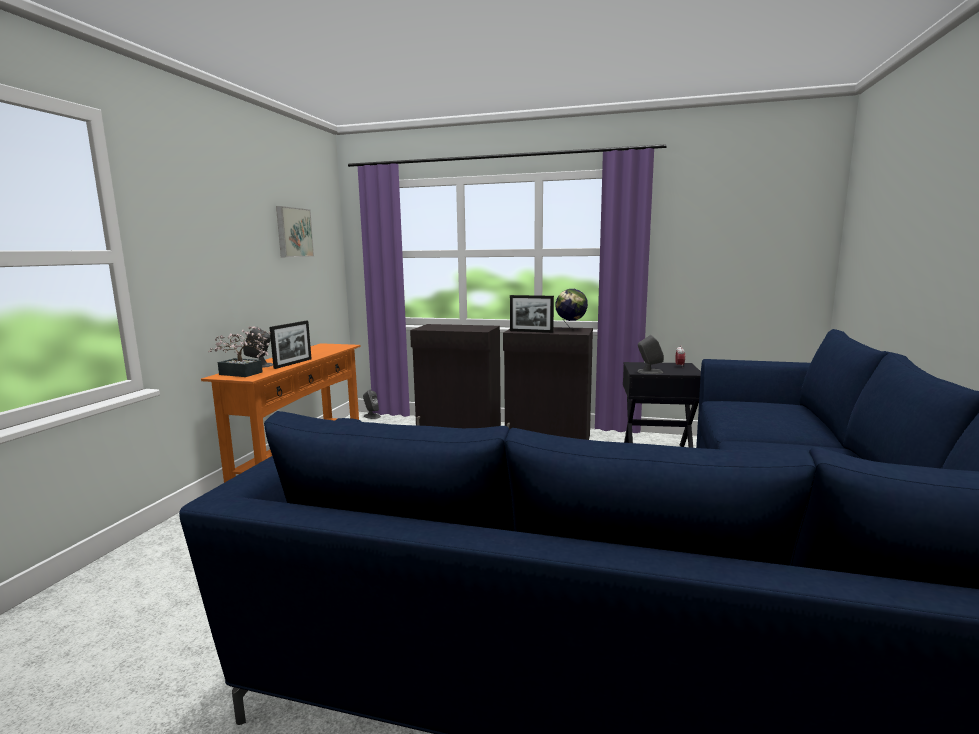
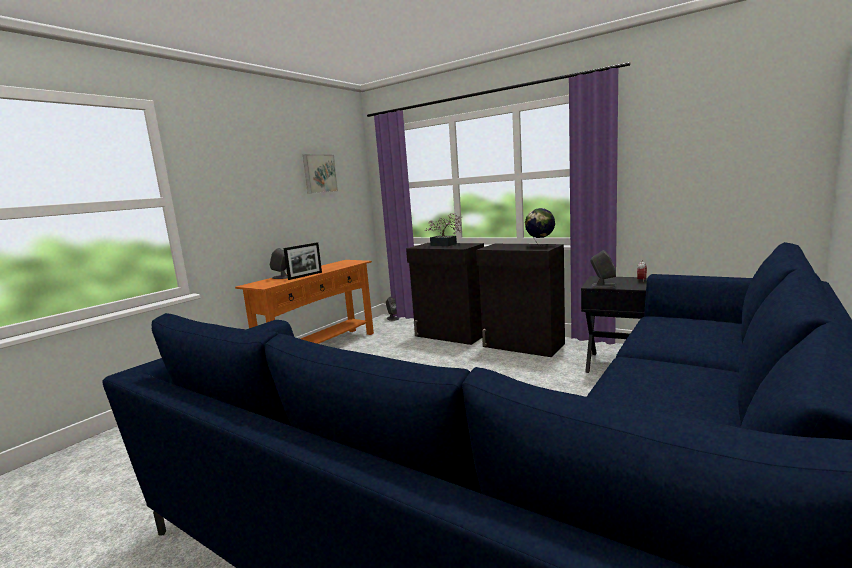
camera: 20 degrees right, 0 degrees up
(244, 374) = (264, 283): potted plant -> potted plant (445, 245)
(531, 331) = (501, 248): picture frame -> none

